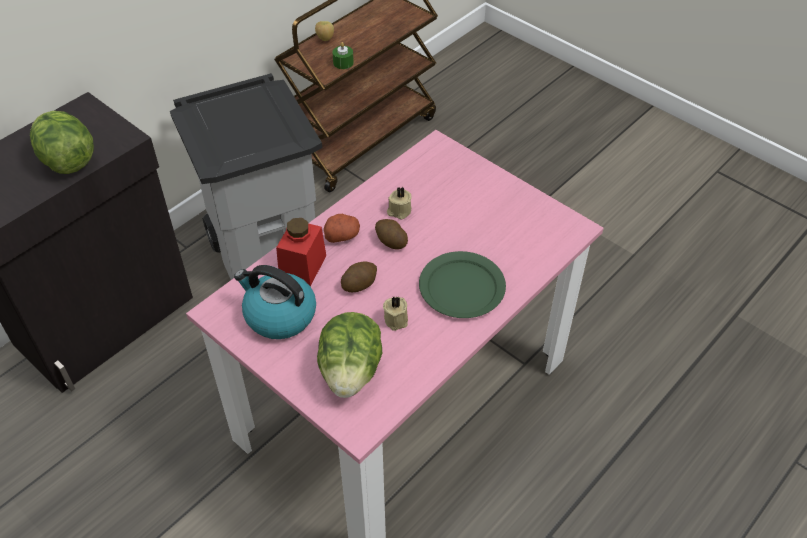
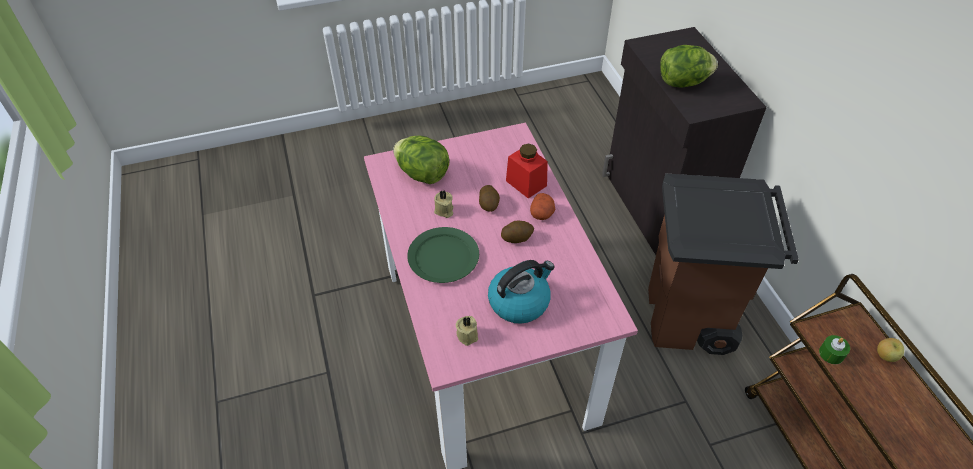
camera: 120 degrees right, 0 degrees up
(266, 248) = (689, 318): grey trash can -> brown trash can
(279, 315) = (492, 158): kettle -> kettle (519, 301)
(399, 211) = (546, 256): beige candle -> beige candle (468, 334)

